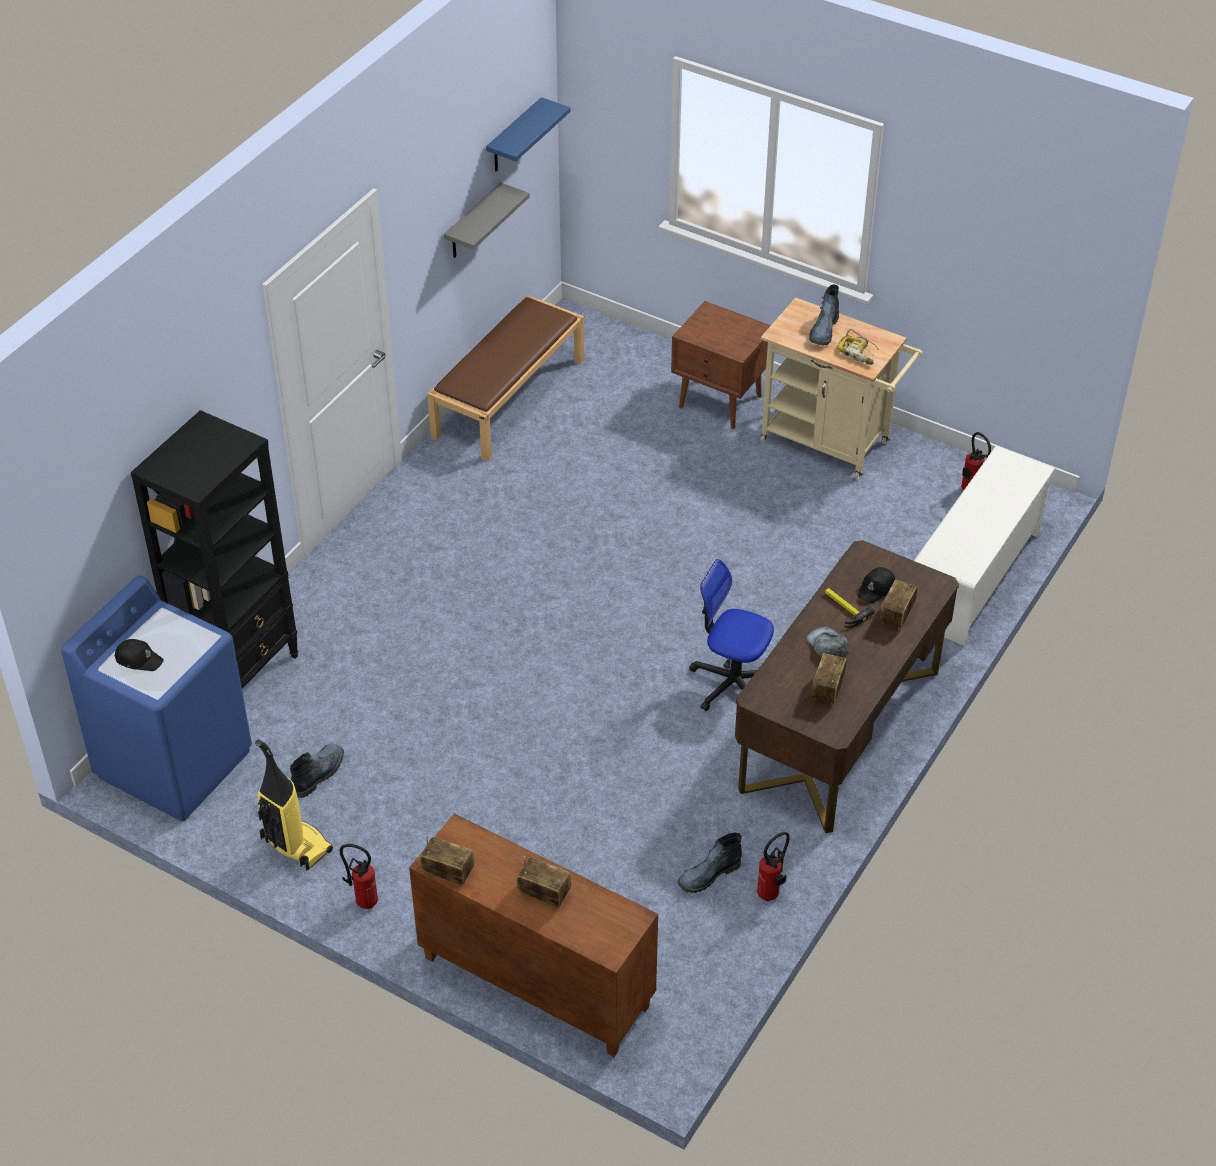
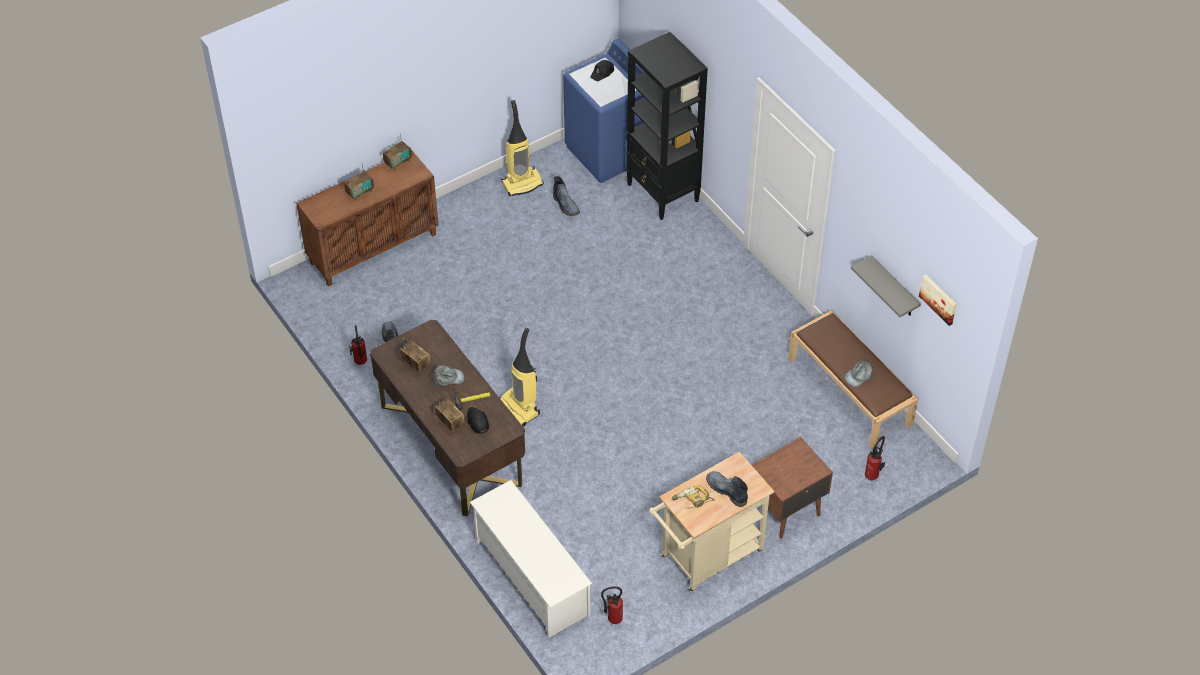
camera: 115 degrees right, 5 degrees up
(364, 900) = (468, 199): fire extinguisher -> fire extinguisher (873, 475)
(514, 137) = (939, 299): blue shelf -> picture
(527, 339) = (859, 375): none -> grey cap
(732, 683) = (519, 408): office chair -> vacuum cleaner

